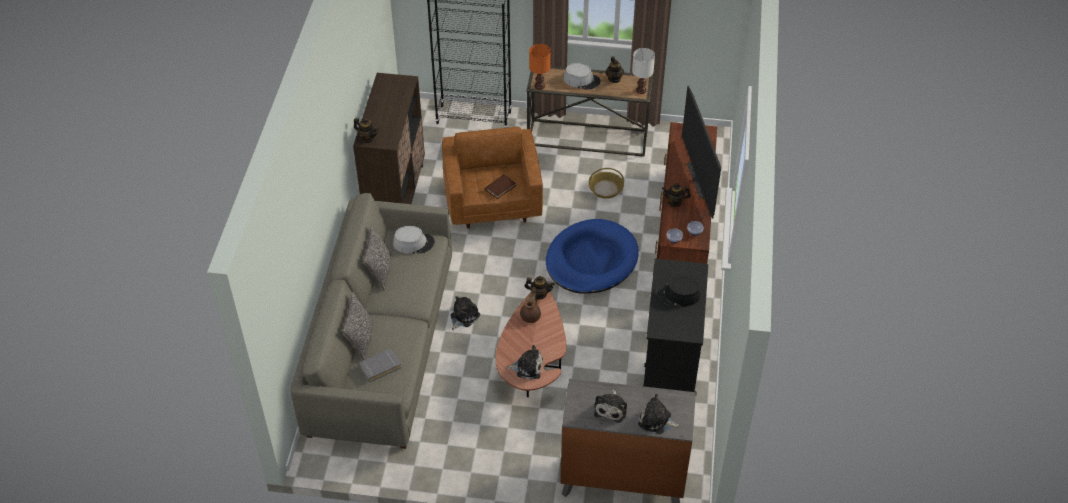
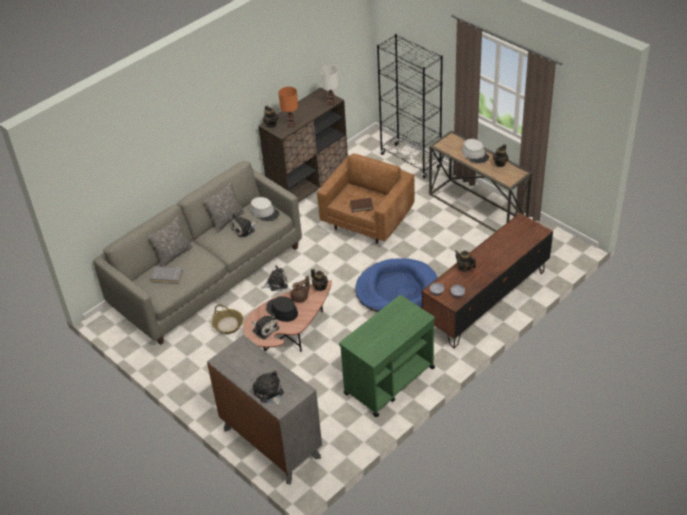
camera: 40 degrees right, 5 degrees down
(539, 86) = (440, 146): orange table lamp -> orange table lamp (290, 124)
(605, 189) = (455, 247): basket -> basket (228, 325)
(611, 408) = (249, 368): plush toy -> plush toy (244, 229)
(641, 90) = (512, 179): white table lamp -> white table lamp (330, 102)
(671, 355) = (388, 381): black cart -> green cart
(678, 295) = (390, 326): black hat -> black hat (282, 311)
(697, 180) = (498, 260): television -> none

